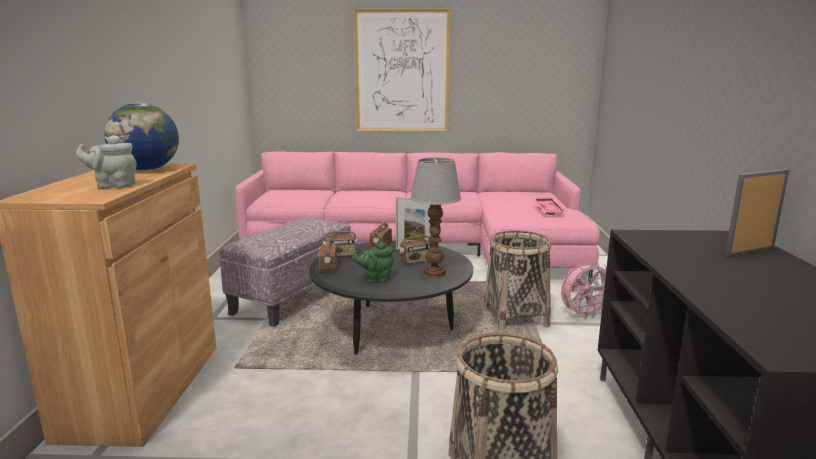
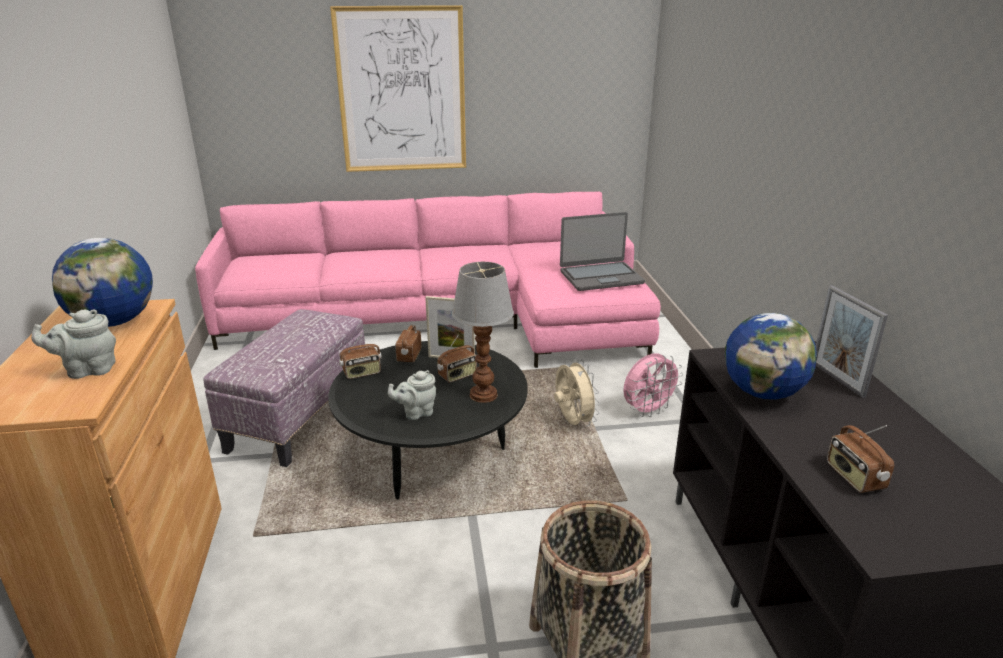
camera: 10 degrees left, 10 degrees up
(328, 267) = (352, 397): radio -> radio (854, 477)
(375, 279) = (416, 413): green teapot -> grey teapot
(515, 317) = (572, 422): basket -> beige fan
(549, 210) = (600, 277): pink tray -> laptop
(674, 255) = (762, 393): none -> globe
(749, 251) = (837, 379): picture frame -> picture frame turned 75 degrees counterclockwise

